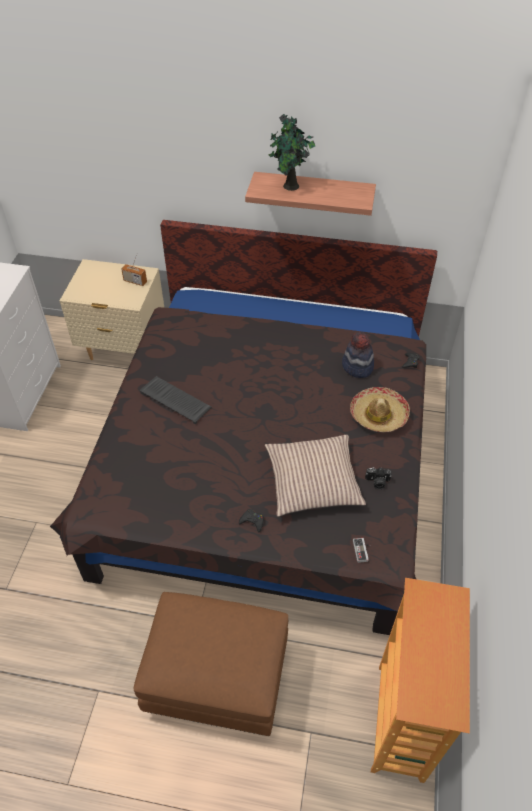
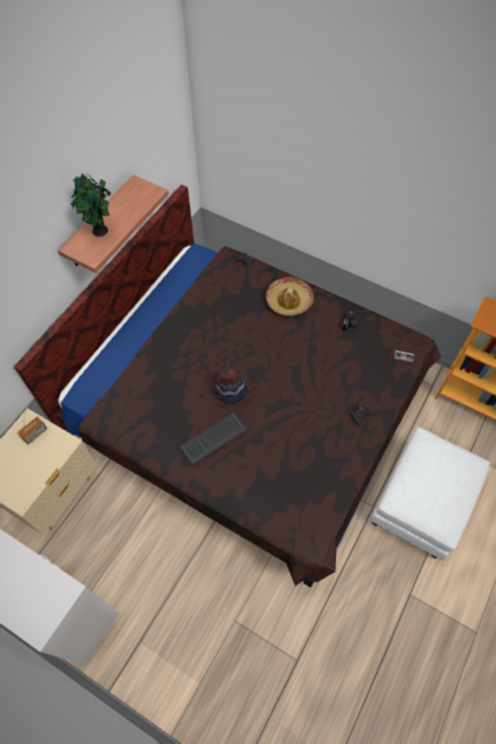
camera: 70 degrees left, 10 degrees up
(218, 677) = (419, 502): brown ottoman -> white ottoman
(313, 481) = (336, 364): pillow -> none
(357, 366) = (234, 296): hat -> hat (230, 392)

